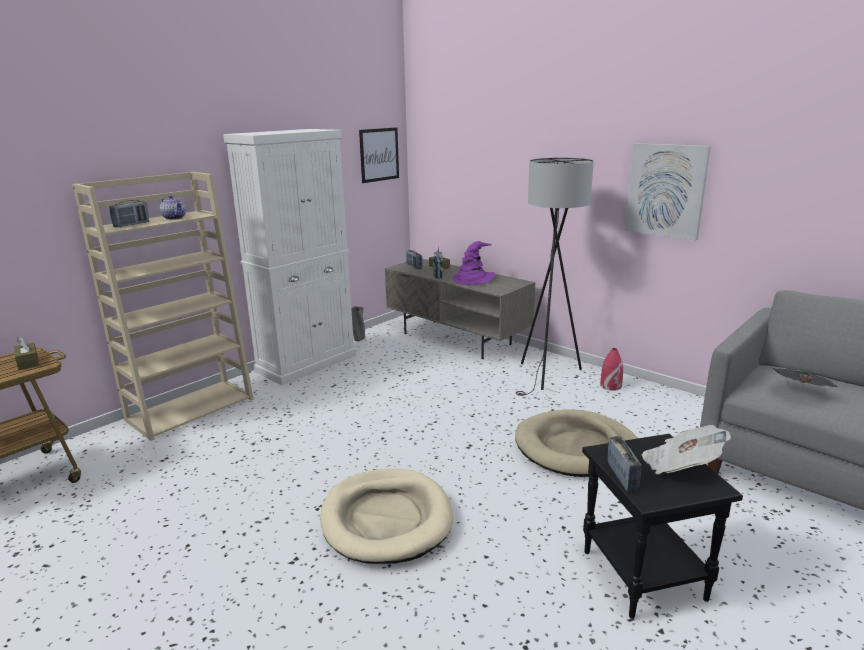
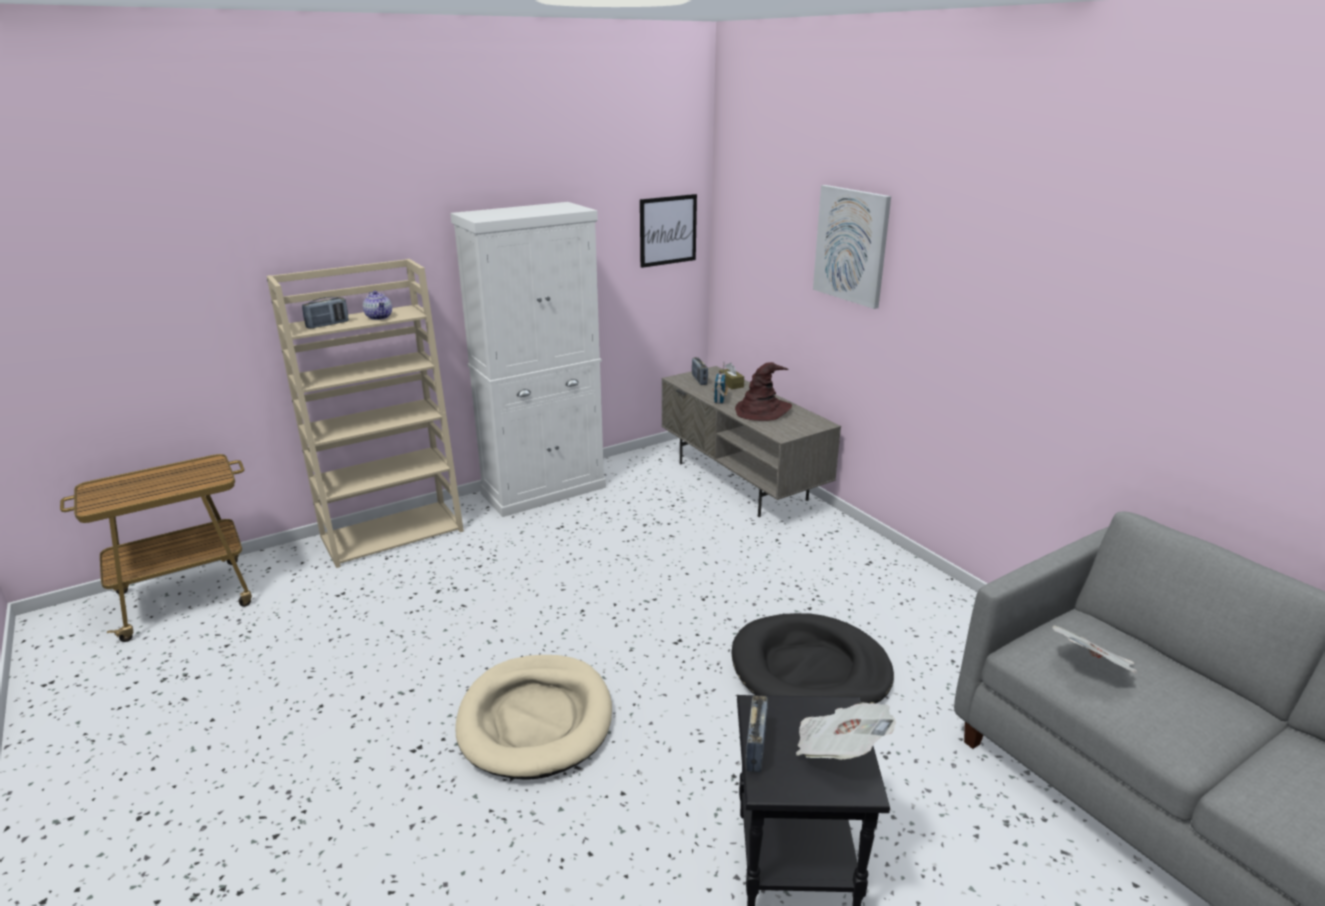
camera: 15 degrees right, 5 degrees up
(28, 362) = (205, 473): brown tissue box -> none
(358, 339) = (620, 464): grey vase -> none
(473, 279) = (762, 410): purple hat -> brown hat
(548, 376) = (830, 557): grey floor lamp -> none
(576, 448) = (810, 670): beige dog bed -> black dog bed
(610, 386) = (907, 585): red vase -> none
(666, 190) = (1006, 336): picture -> picture (851, 245)

